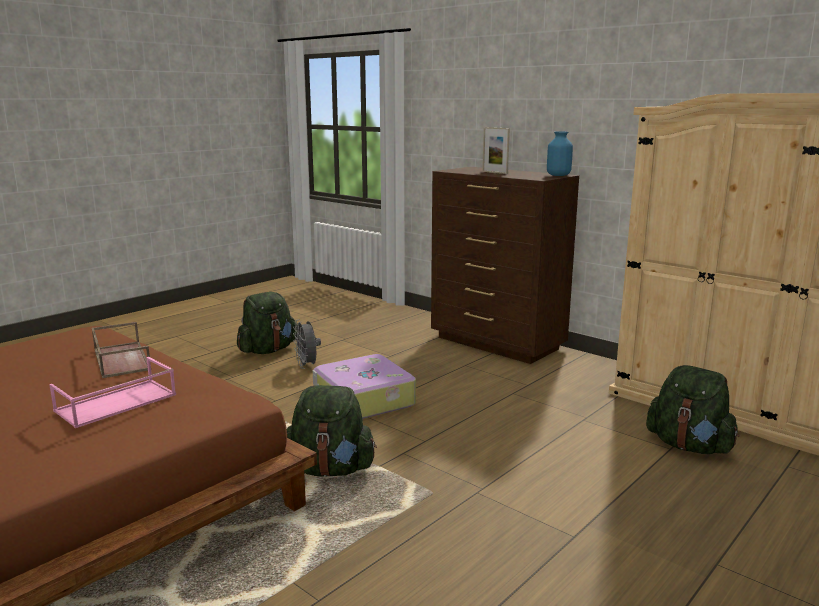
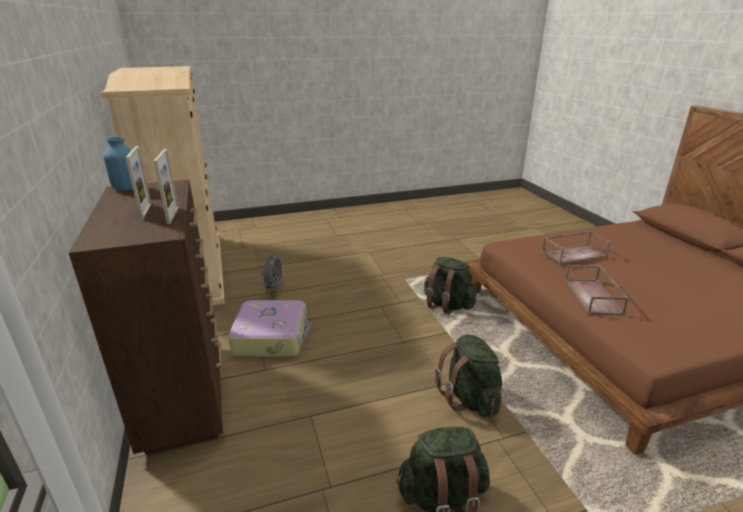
camera: 150 degrees left, 10 degrees up
(115, 403) = (574, 253): pink tray -> brown tray
(307, 366) = (409, 430): grey fan -> grey fan (274, 289)
(363, 400) = (390, 354): suitcase -> suitcase (271, 337)
(471, 173) = (173, 215): none -> picture frame
(689, 446) = (258, 264): green backpack -> green backpack (469, 398)

